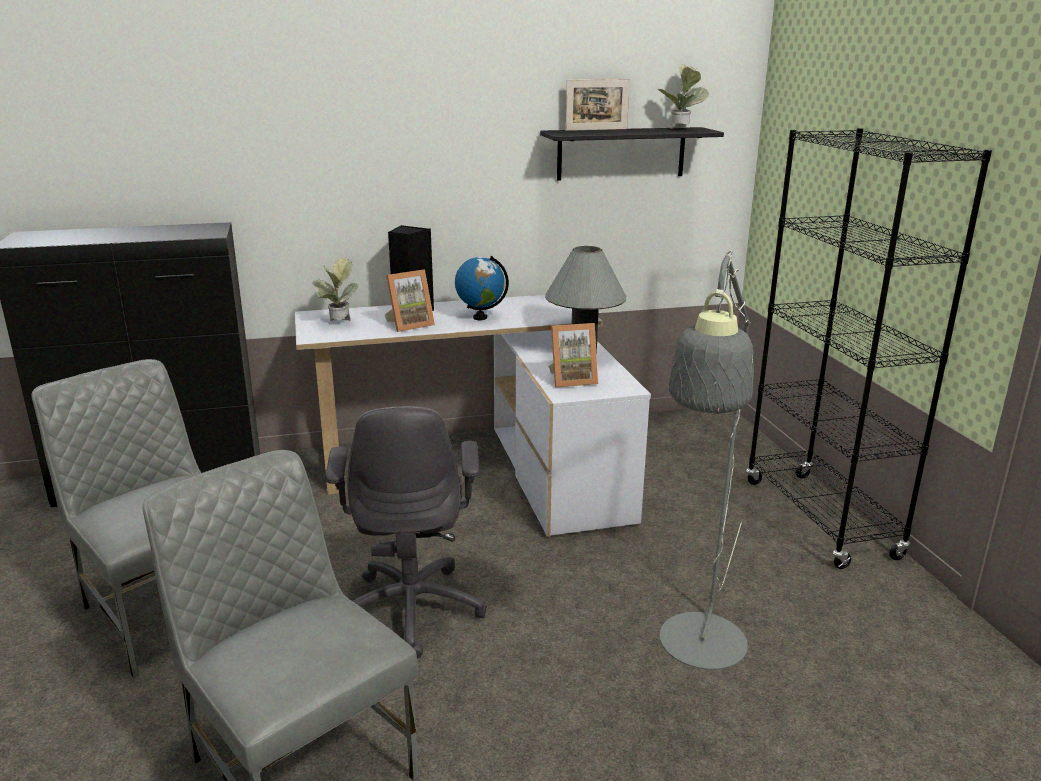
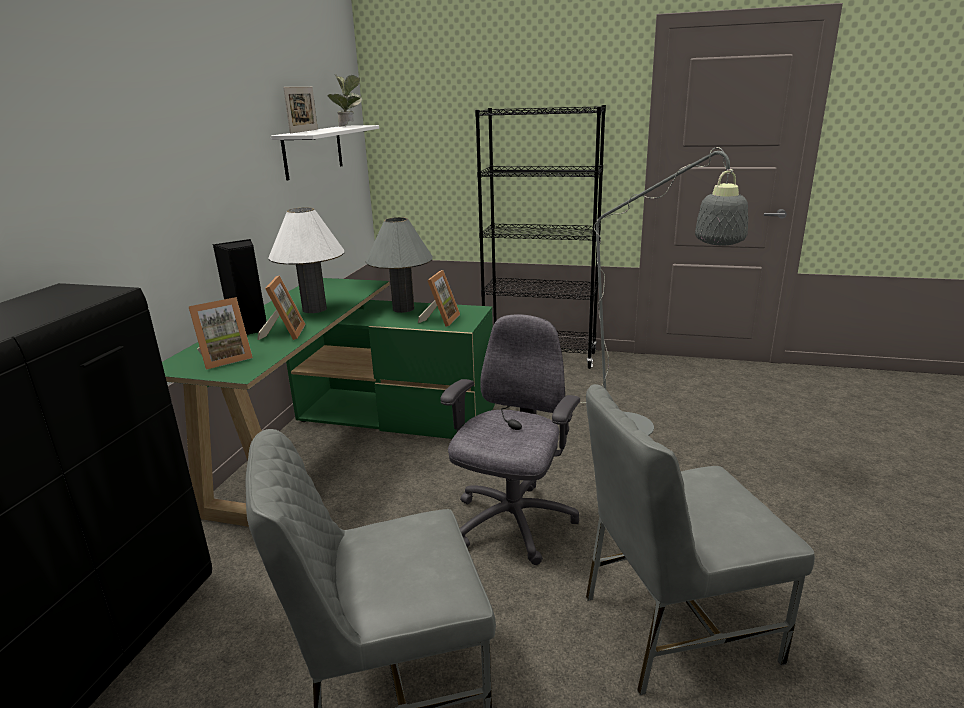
camera: 60 degrees left, 0 degrees up
(338, 324) = (225, 359): potted plant -> picture frame
(412, 608) = (512, 524): grey office chair -> grey office chair turned 90 degrees counterclockwise
(480, 317) = (314, 309): globe -> white table lamp
(484, 468) = (347, 441): white desk -> green desk
(621, 153) = (313, 151): black shelf -> white shelf

